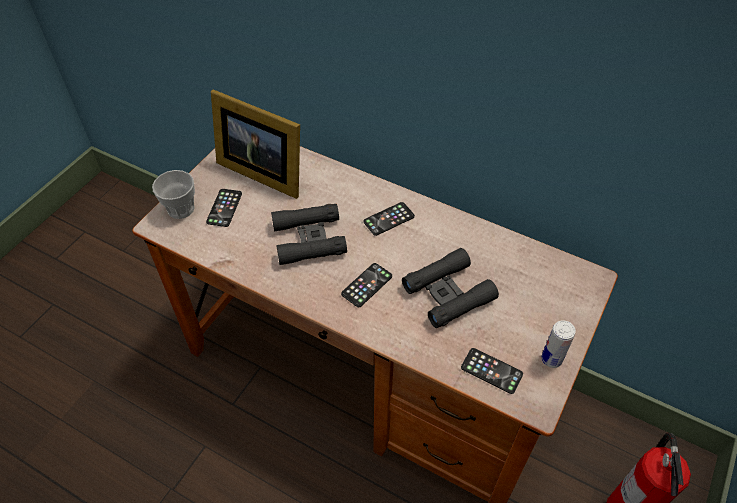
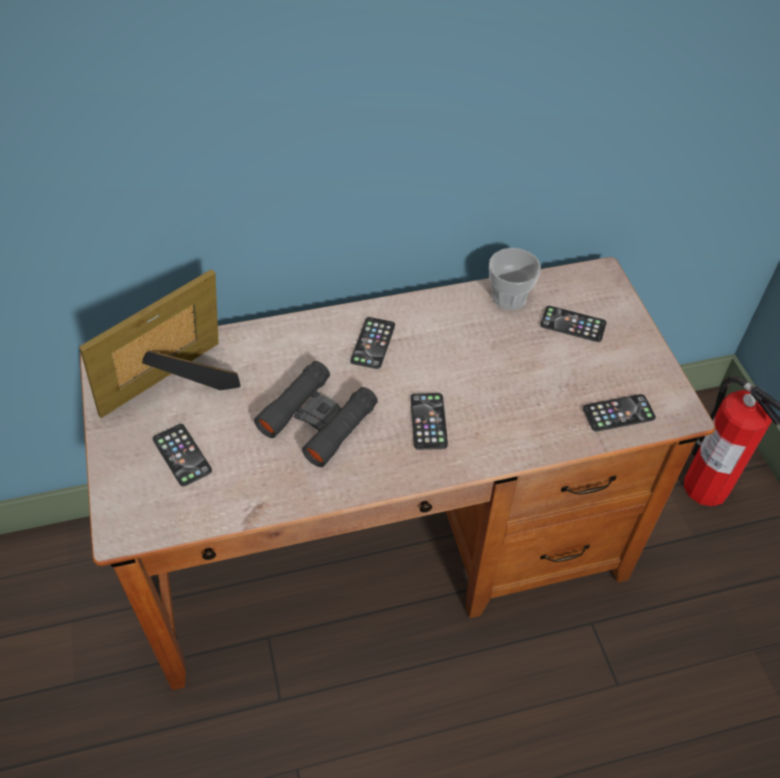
camera: 45 degrees left, 0 degrees up
(181, 209) = (129, 493): cup -> cup (509, 297)
(261, 170) = (175, 386): picture frame -> picture frame turned 150 degrees clockwise
(448, 293) = (507, 373): black binoculars -> none
(530, 295) = (573, 324): none -> phone
(551, 359) = (649, 366): can -> none

